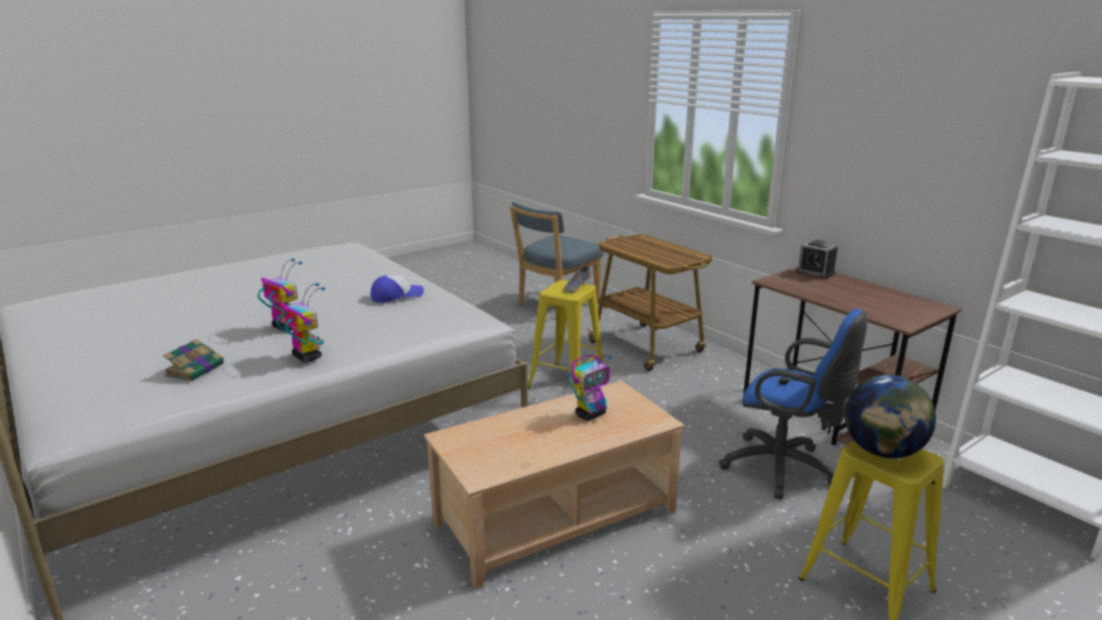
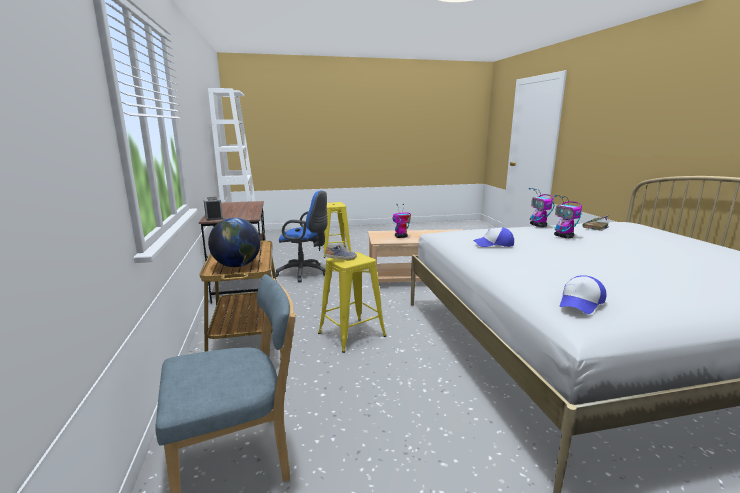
camera: 155 degrees left, 5 degrees down
(339, 250) = (581, 303): none -> cap
(784, 470) = (305, 273): blue office chair -> blue office chair turned 135 degrees clockwise
(882, 451) = (335, 204): globe -> globe (237, 265)

